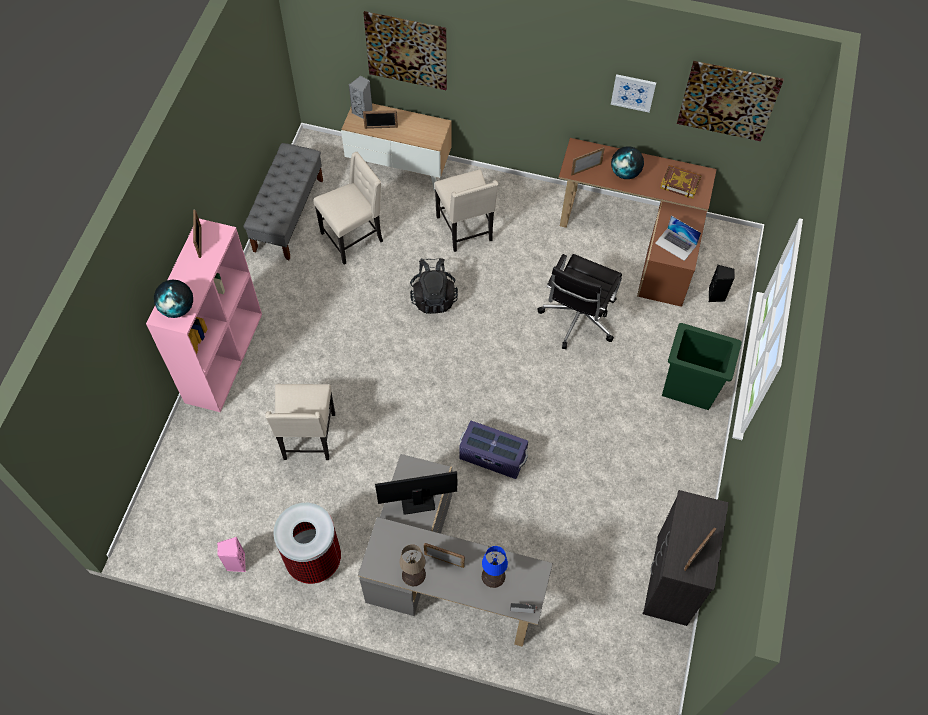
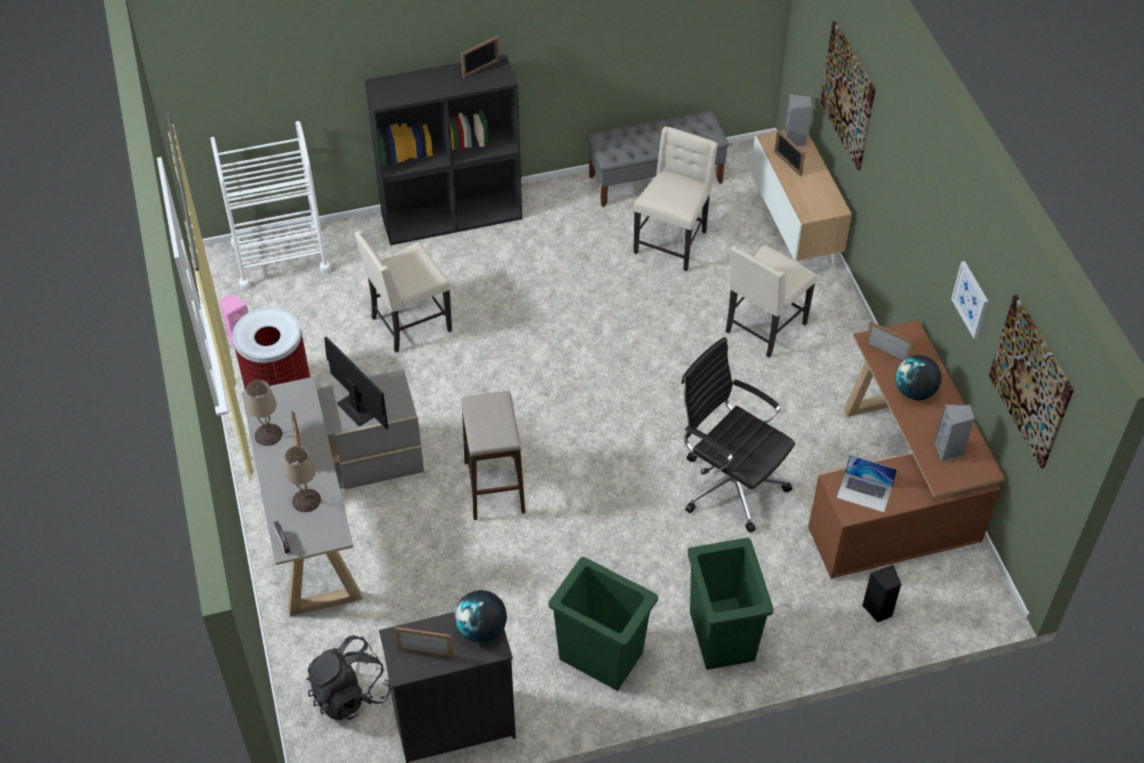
camera: 60 degrees right, 10 degrees down
(173, 494) = (281, 257): none -> white cart
(178, 308) = (396, 91): globe -> globe (482, 629)
(223, 356) = (452, 216): pink bookcase -> black bookcase
(353, 237) = (672, 242): beige chair -> beige chair turned 90 degrees counterclockwise
(433, 297) = (653, 342): black backpack -> black backpack (350, 693)
(493, 457) = (494, 487): purple storage box -> stool
(493, 576) = (305, 500): blue table lamp -> beige table lamp
(577, 319) = (730, 484): black office chair -> black office chair turned 45 degrees clockwise
(667, 464) = (601, 657): none -> green trash can
(676, 244) = (864, 492): laptop -> laptop turned 75 degrees counterclockwise
(680, 183) = (949, 451): book -> grey speaker

